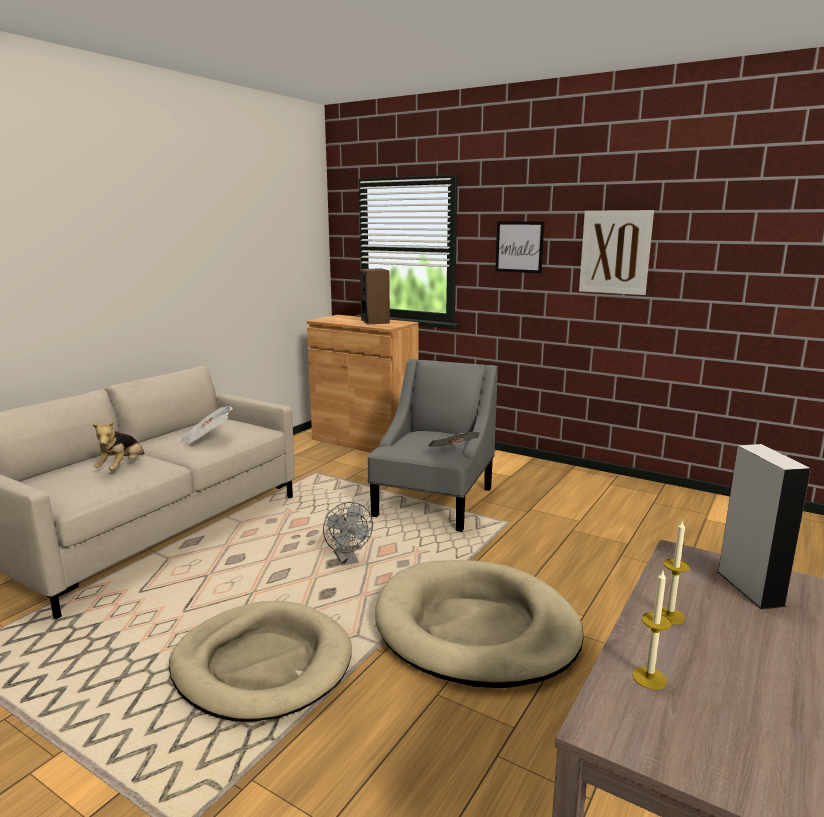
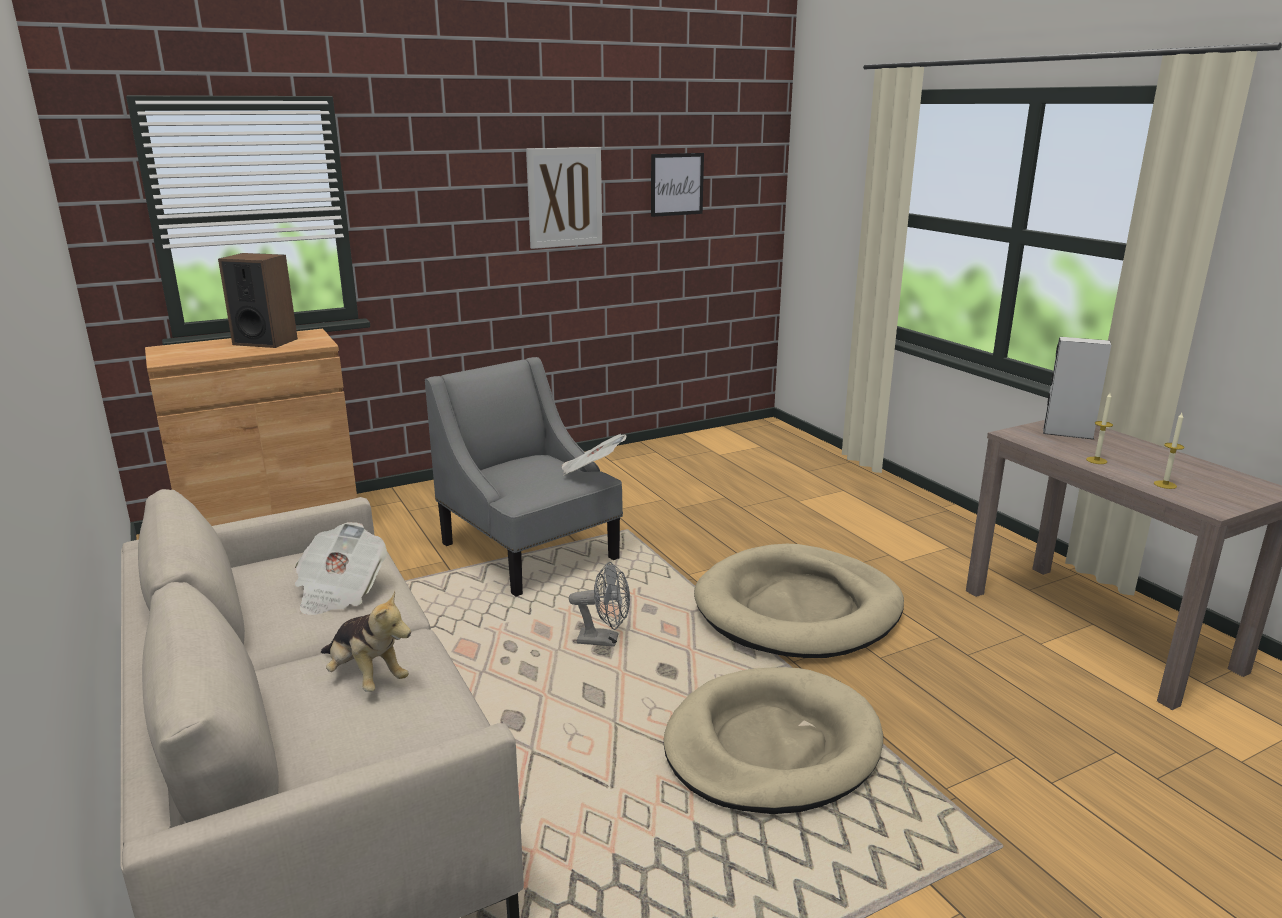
camera: 60 degrees left, 5 degrees up
(519, 247) = (446, 199): picture -> picture (676, 184)

